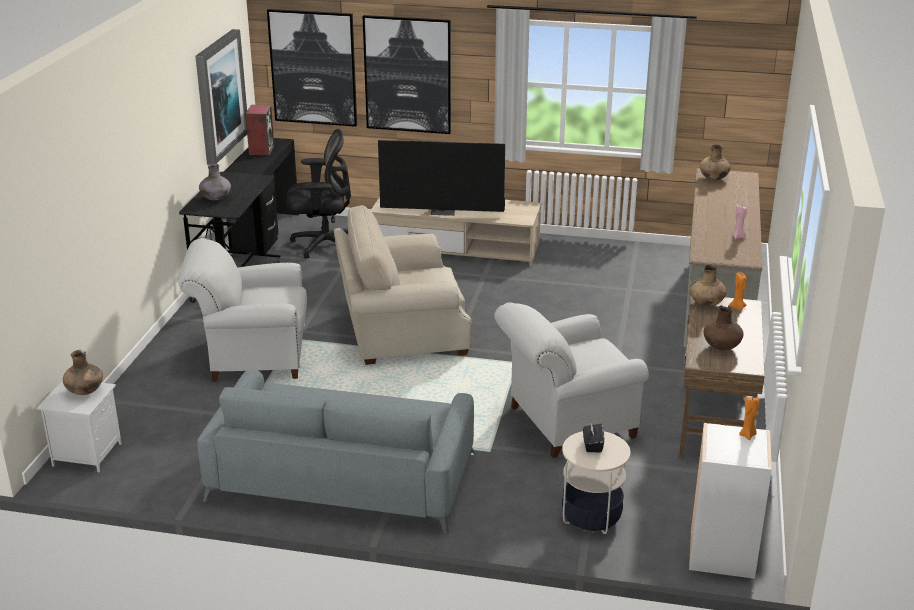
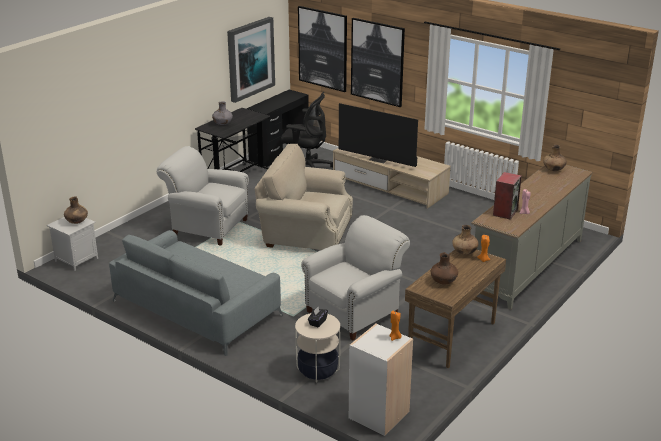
camera: 25 degrees right, 0 degrees up
(261, 150) = (282, 98): speaker -> speaker (505, 212)
(566, 423) = (355, 312): white armchair -> white armchair turned 135 degrees clockwise

